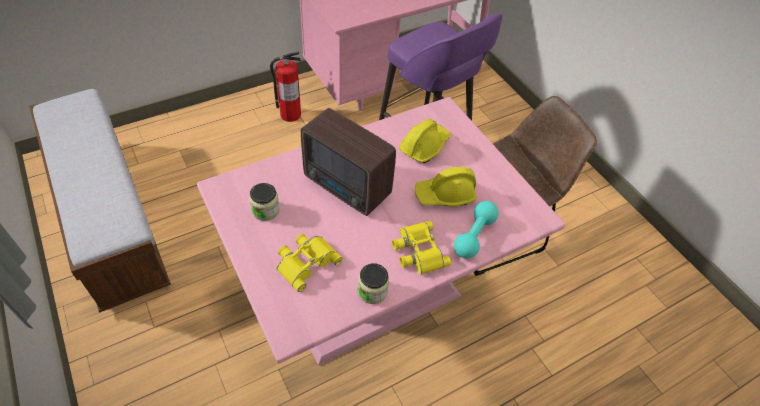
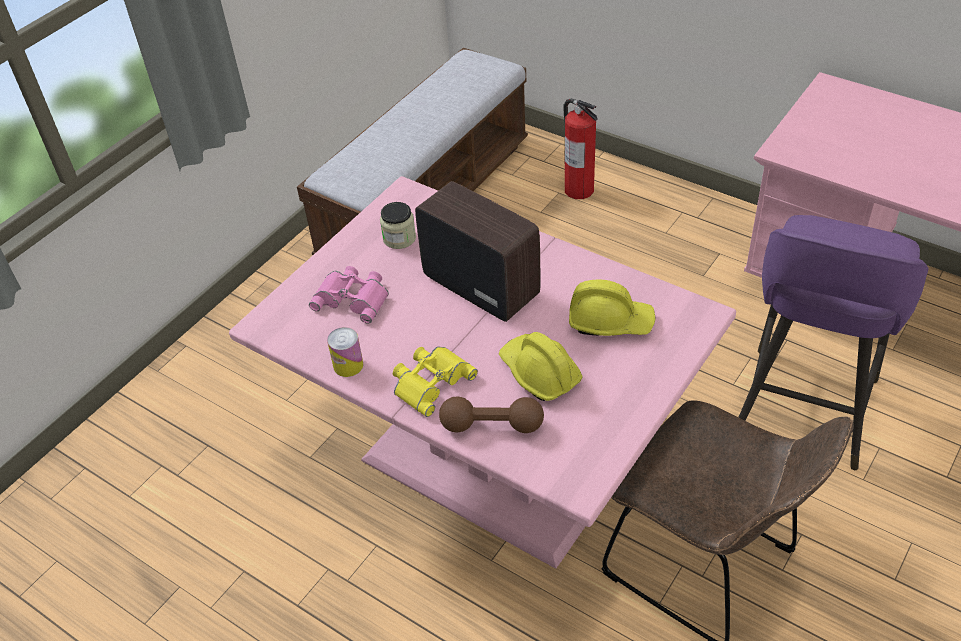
camera: 70 degrees right, 5 degrees down
(290, 114) = (708, 248): fire extinguisher -> fire extinguisher (578, 189)
(306, 261) = (353, 297): yellow binoculars -> pink binoculars
(347, 188) = (480, 284): radio -> radio turned 120 degrees clockwise
(372, 291) = (348, 365): jar -> can
(474, 236) = (492, 425): turquoise dumbbell -> brown dumbbell

